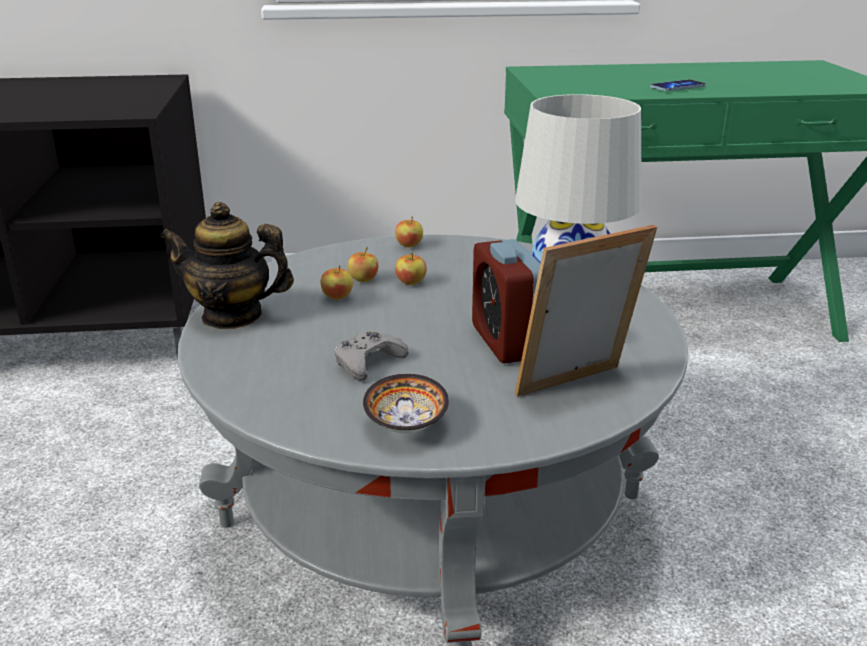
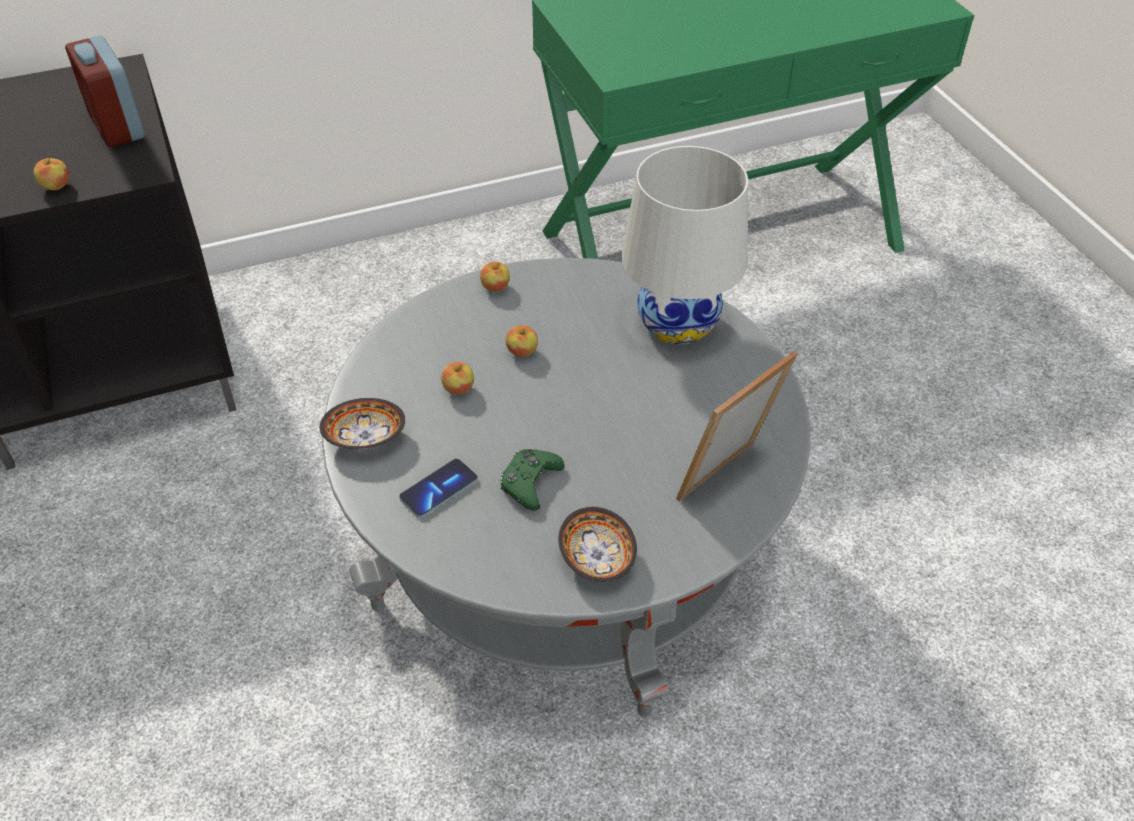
camera: 15 degrees left, 20 degrees up
(232, 316) = (367, 439): teapot -> bowl
(363, 279) = (472, 355): apple -> apple (56, 186)
(368, 362) = (530, 482): grey game controller -> green game controller
(506, 342) = (645, 427): alarm clock -> alarm clock (117, 126)
(677, 87) = (737, 36): phone -> phone (439, 490)

